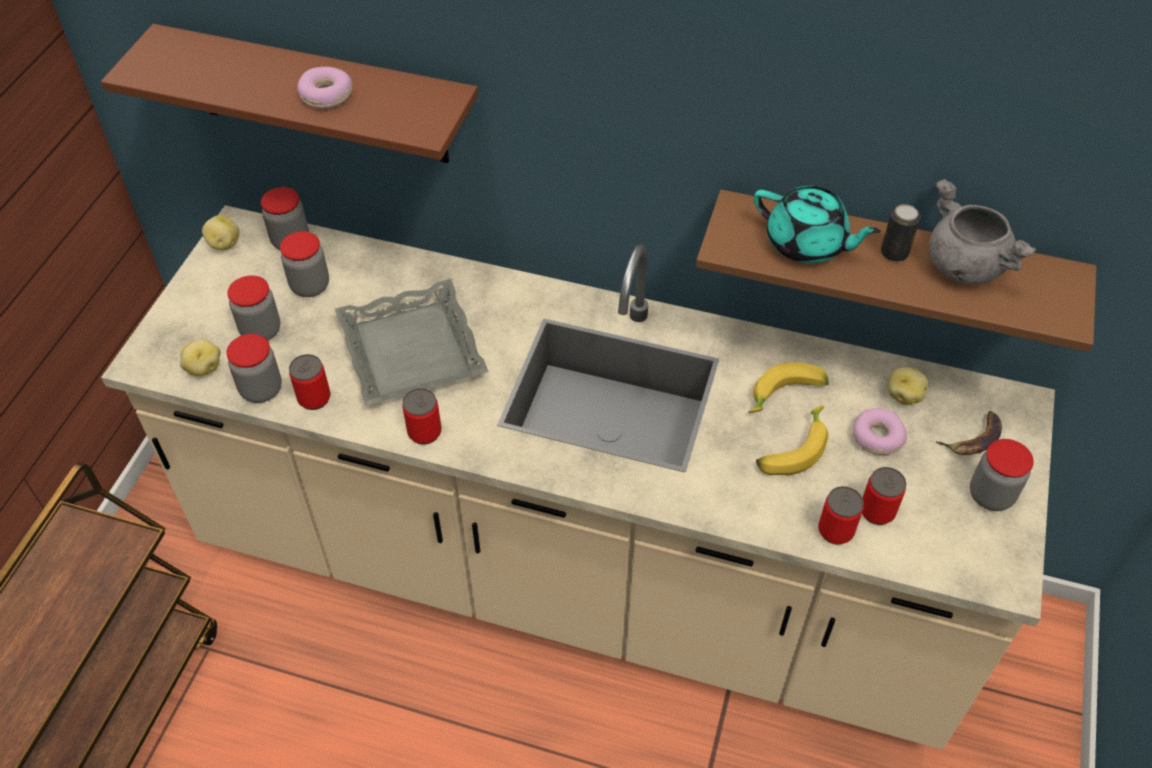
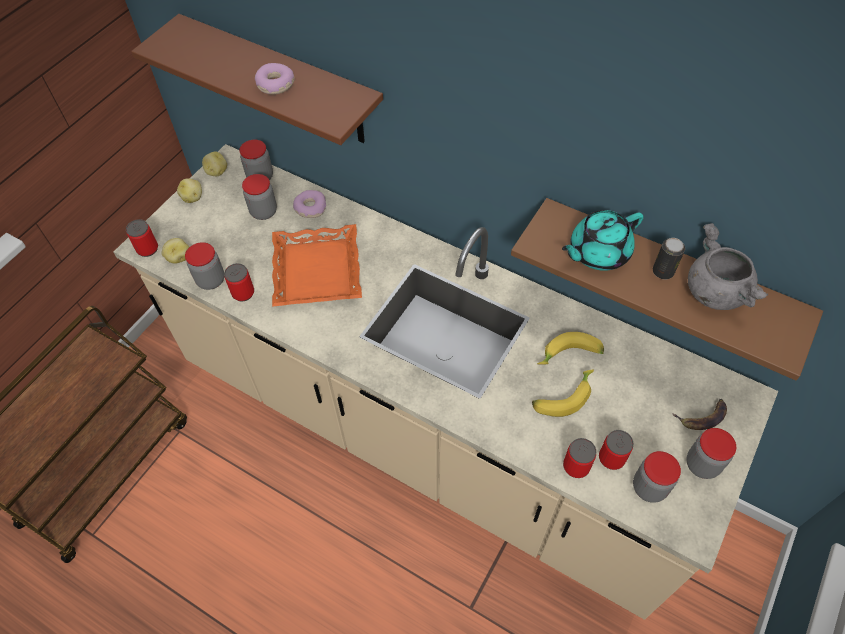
camera: 15 degrees right, 5 degrees up
(261, 331) = (222, 238): jar -> jar (649, 487)
(410, 351) = (316, 271): grey tray -> orange tray
(424, 432) = (308, 332): can -> can (147, 249)
(807, 244) = (597, 252): turquoise teapot -> turquoise teapot turned 105 degrees clockwise
(876, 437) = (628, 401): donut -> donut (310, 208)
(904, 395) = (659, 372): potato -> potato (193, 197)

